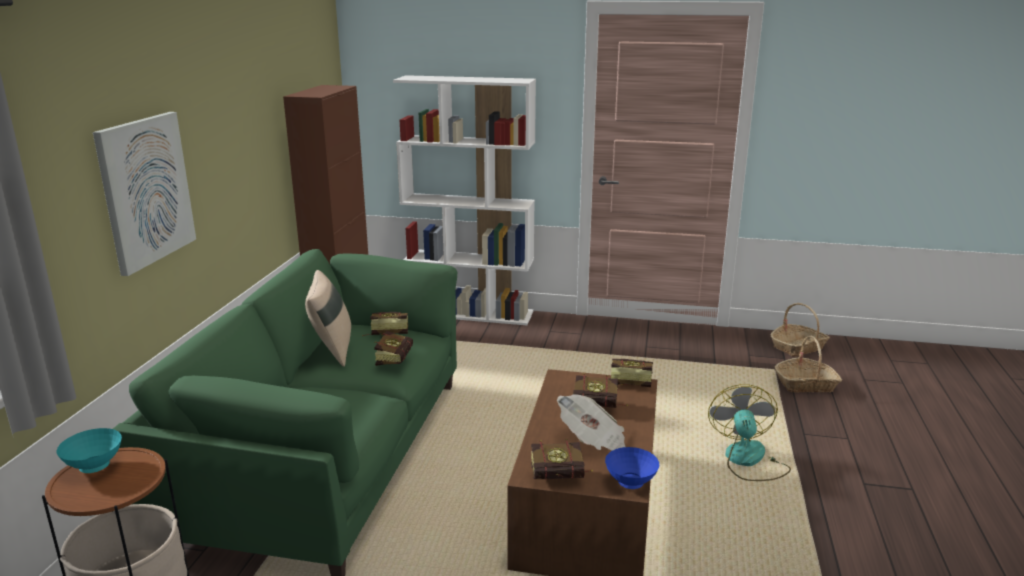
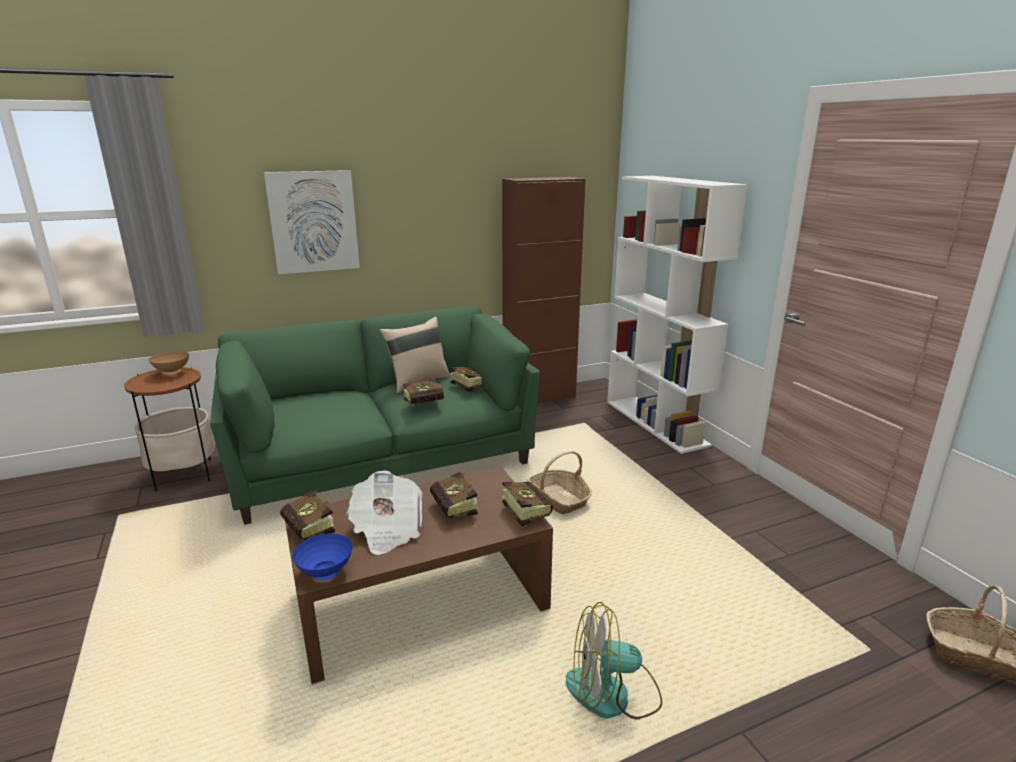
camera: 55 degrees right, 0 degrees up
(94, 466) = (173, 373): turquoise bowl -> brown bowl
(748, 461) = (612, 693): fan -> fan turned 150 degrees counterclockwise
(806, 384) = (879, 695): basket -> basket (559, 499)

